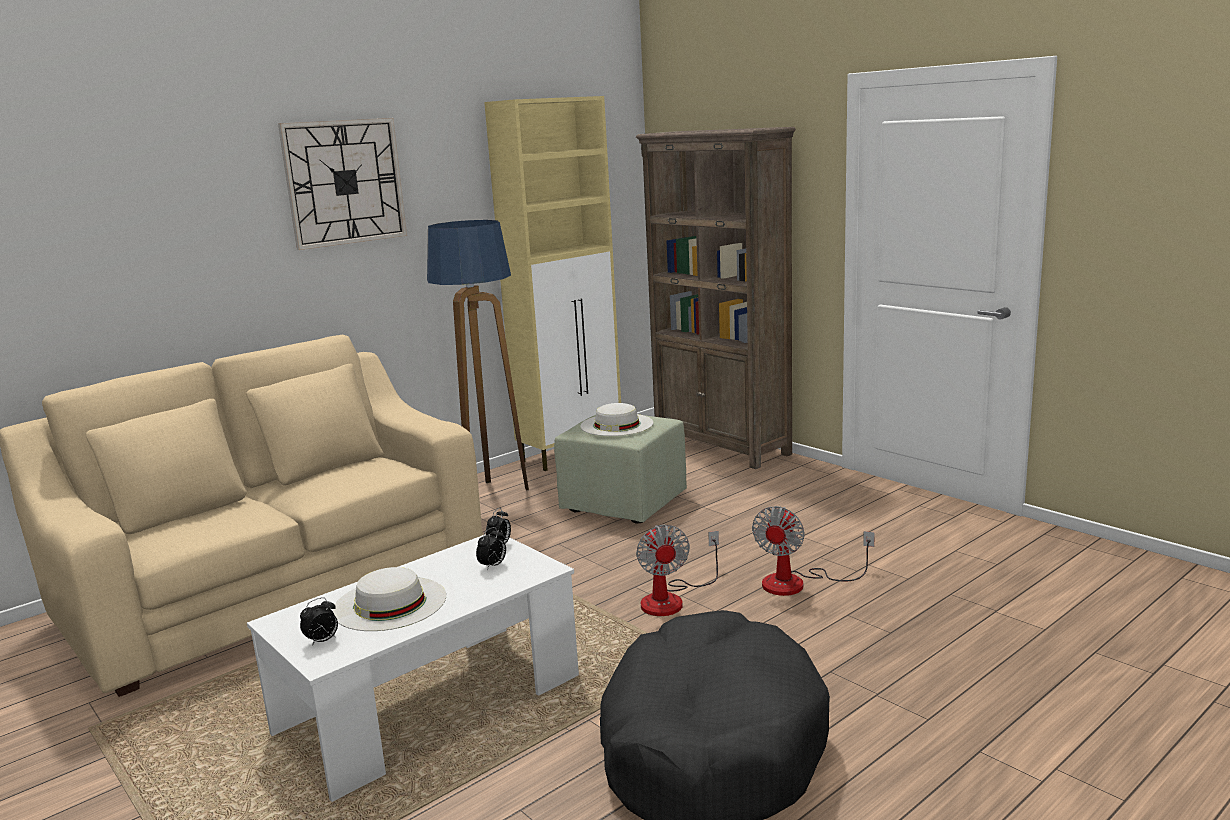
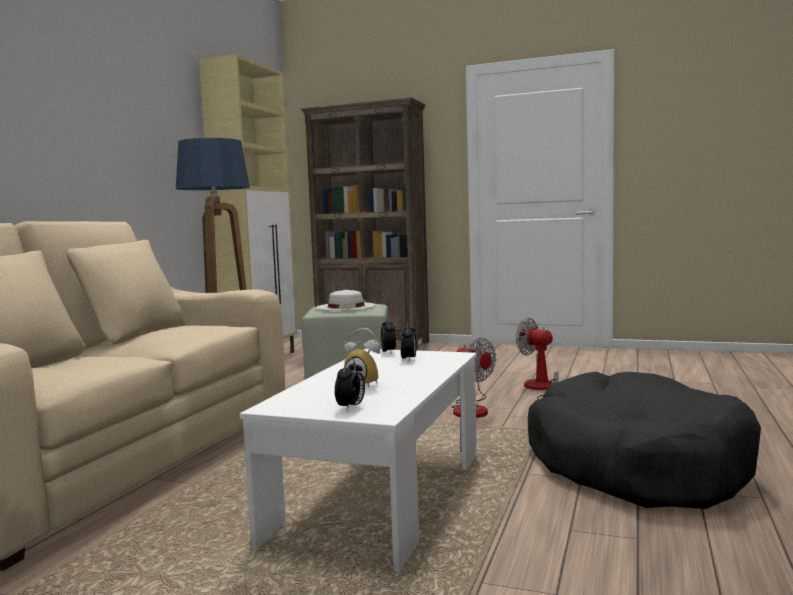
camera: 30 degrees left, 10 degrees down
(344, 182) = (103, 93): wall clock -> none
(390, 603) = (365, 384): white hat -> alarm clock
(797, 583) = (541, 389): fan -> fan turned 135 degrees clockwise

